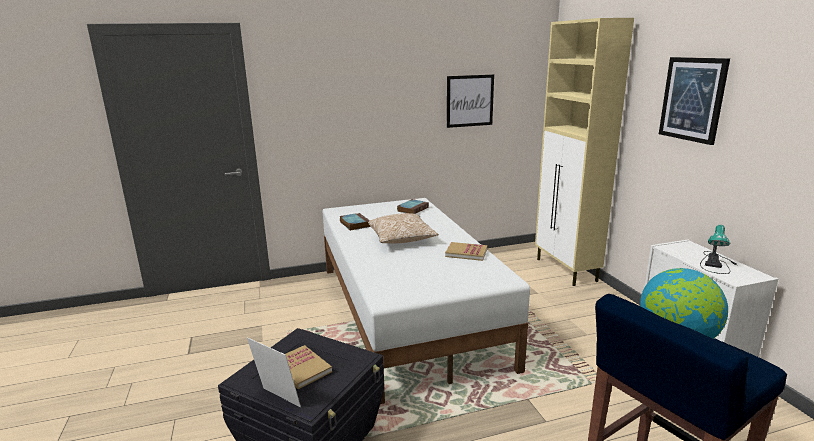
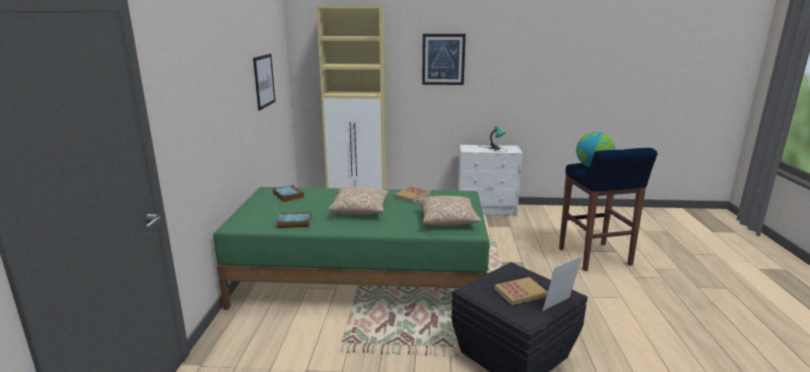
camera: 70 degrees left, 0 degrees up
(408, 281) = (447, 221): none -> pillow
(408, 312) = (360, 279): white bed -> green bed

